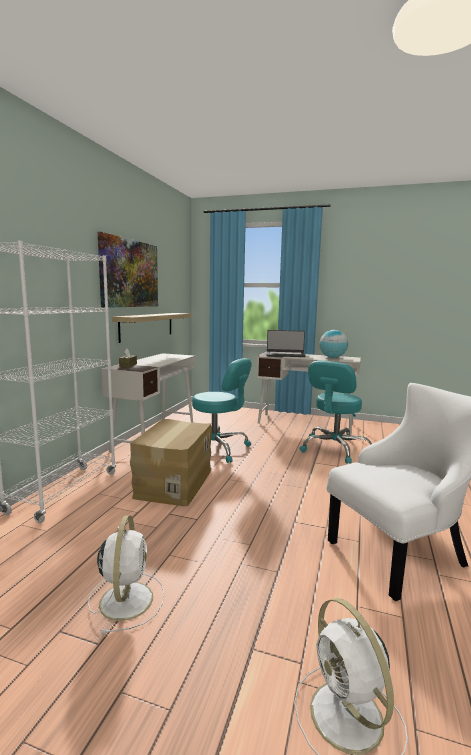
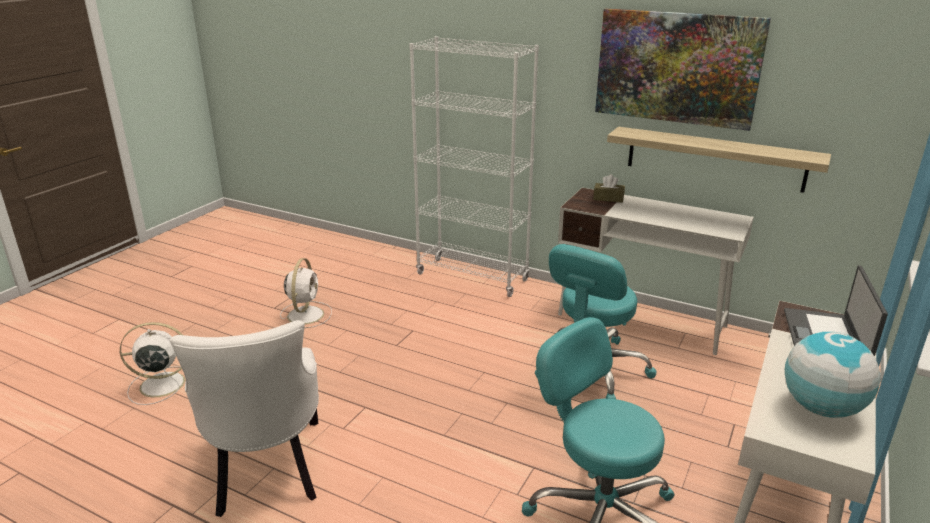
camera: 100 degrees right, 15 degrees up
(127, 598) = (306, 314): white fan -> white fan turned 90 degrees counterclockwise
(173, 483) = (479, 333): cardboard box -> none

